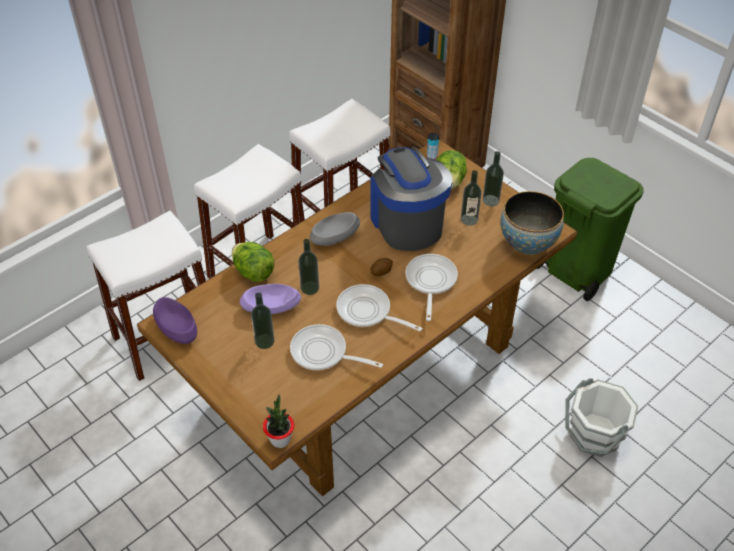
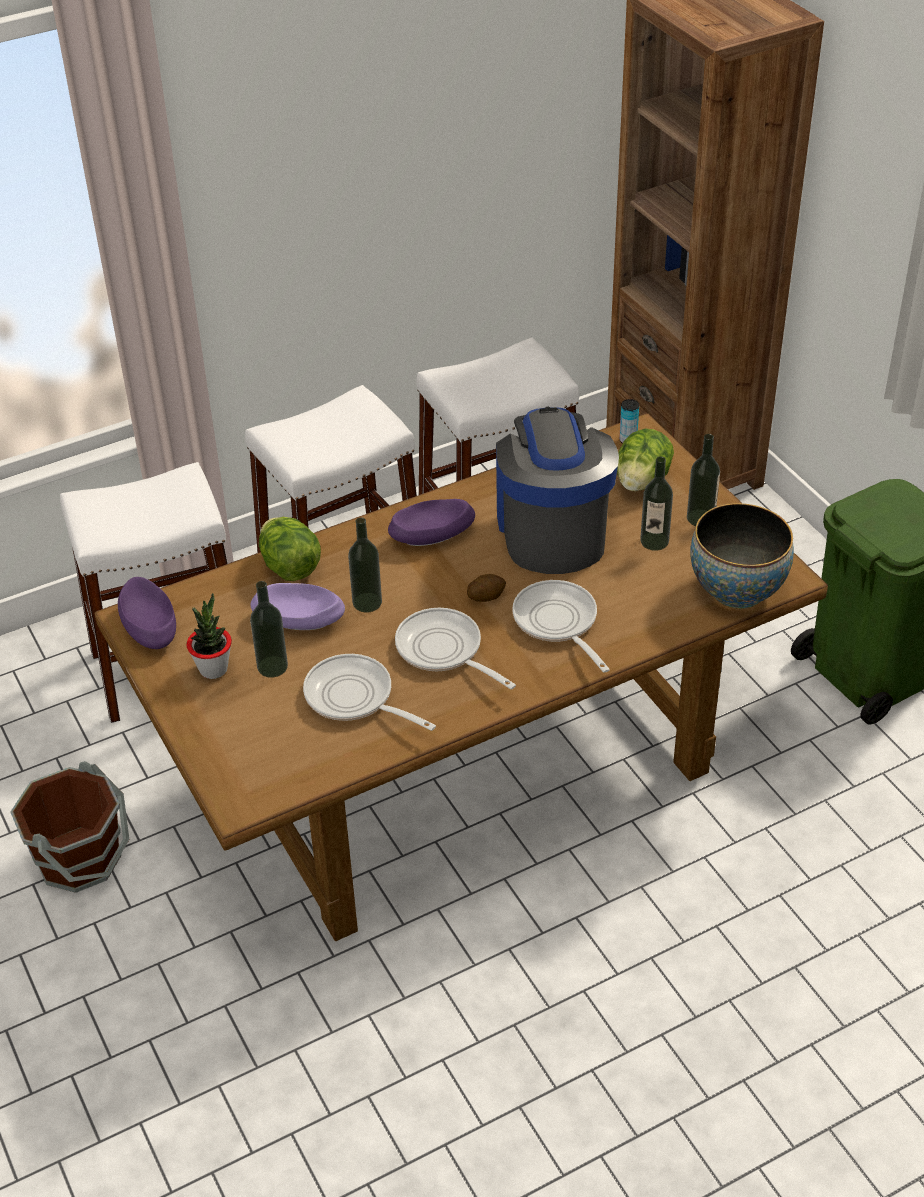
camera: 15 degrees right, 5 degrees down
(147, 475) = (81, 859): none -> brown bucket
(280, 439) = (247, 807): potted plant -> potted plant (213, 669)
(335, 237) = (432, 535): grey bowl -> purple bowl
(430, 282) = (558, 623): frying pan -> frying pan turned 45 degrees counterclockwise
(594, 435) = (810, 934): white bucket -> none

